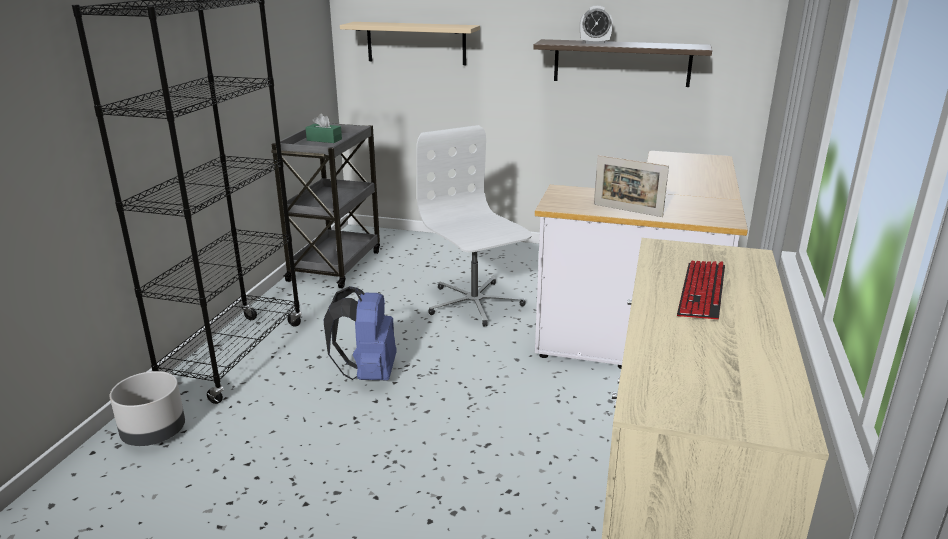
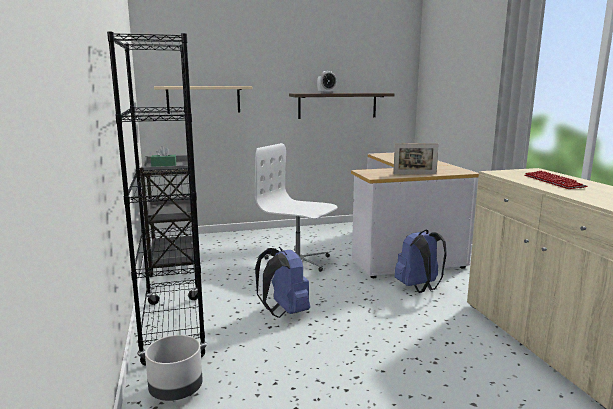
camera: 30 degrees left, 10 degrees down
(586, 393) = (419, 288): none -> blue backpack

